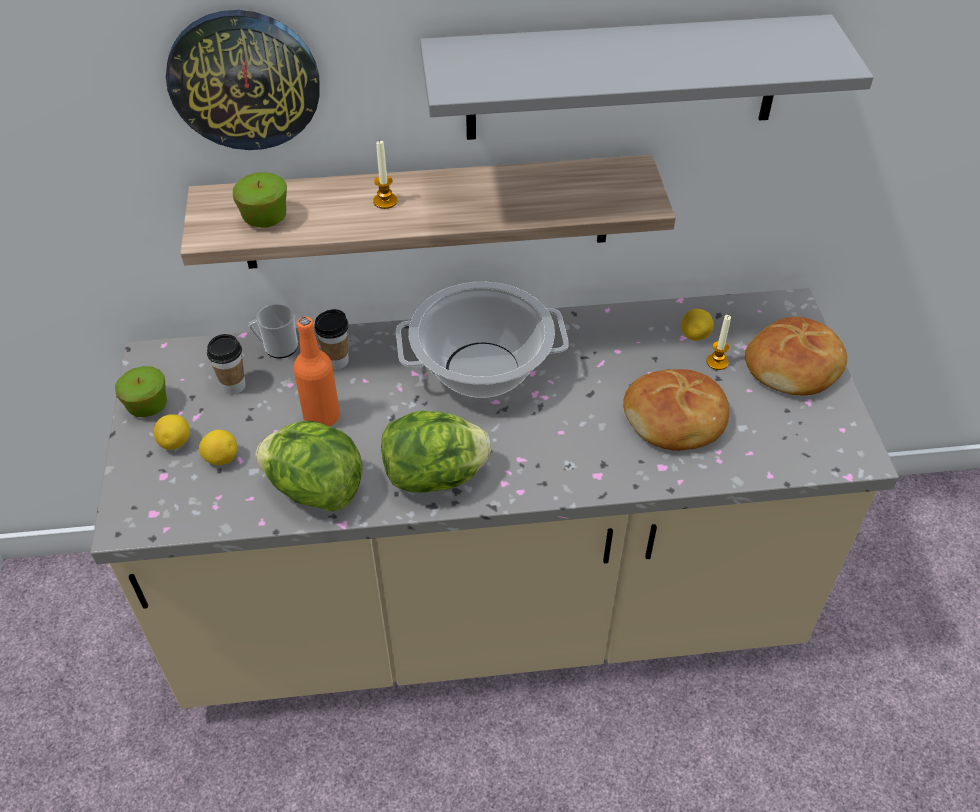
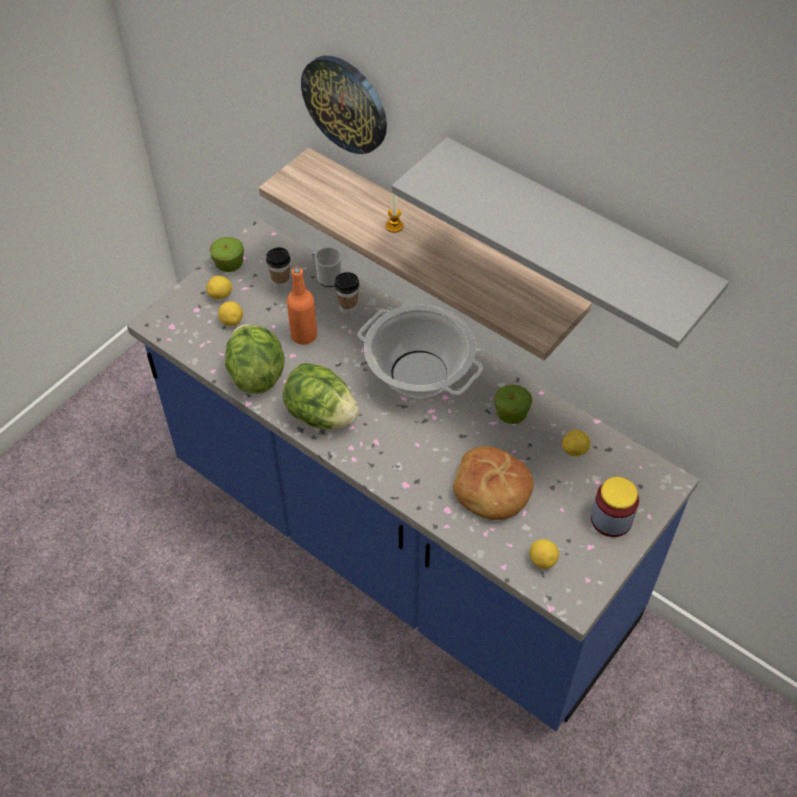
camera: 45 degrees right, 5 degrees up
(265, 219) = (321, 194): apple -> apple (511, 414)
(490, 609) = (398, 545): beige counter -> blue counter
(717, 362) = (565, 477): candle -> none
(790, 443) = (542, 560): none -> lemon
(794, 367) = (611, 519): bread -> jar

